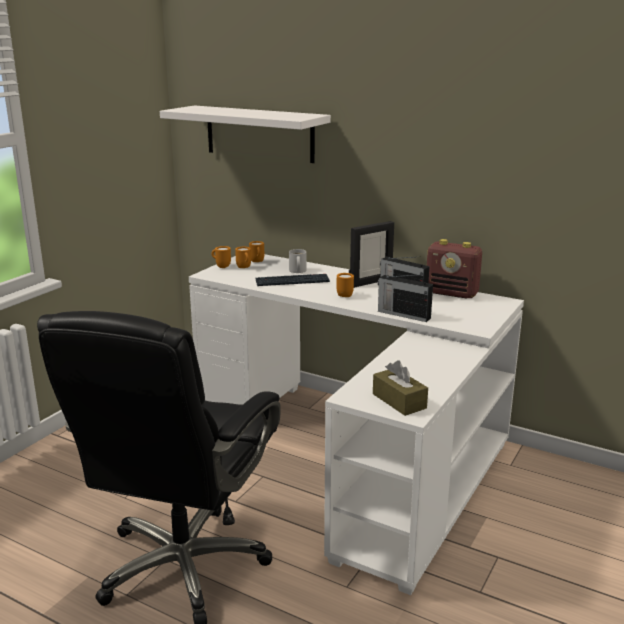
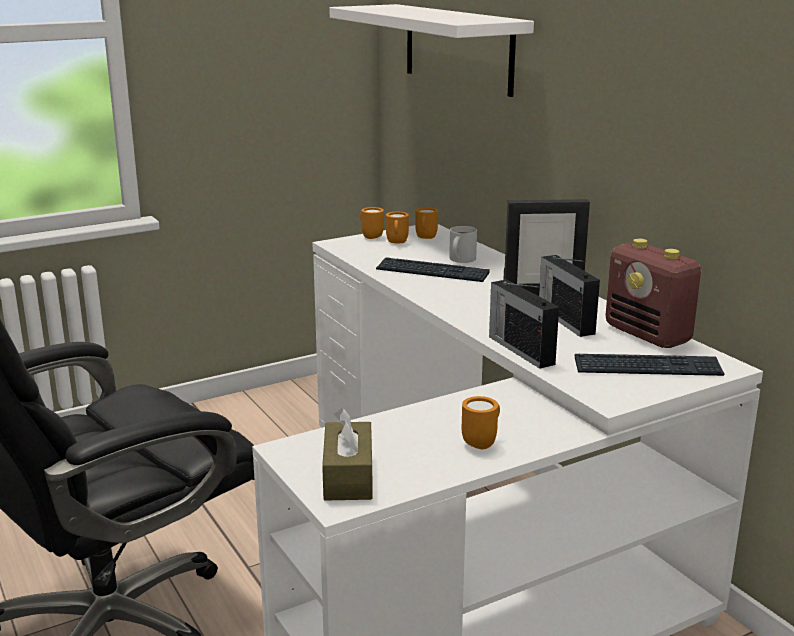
camera: 30 degrees right, 0 degrees up
(345, 295) = (477, 304): orange mug -> orange mug (482, 442)
(474, 310) = (647, 368): none -> keyboard

